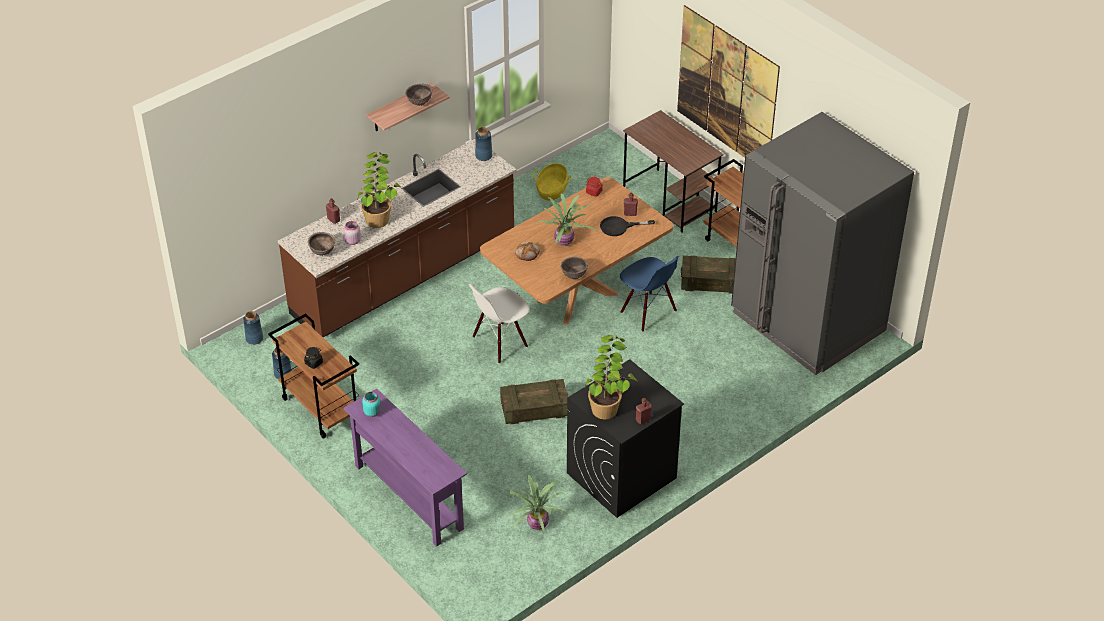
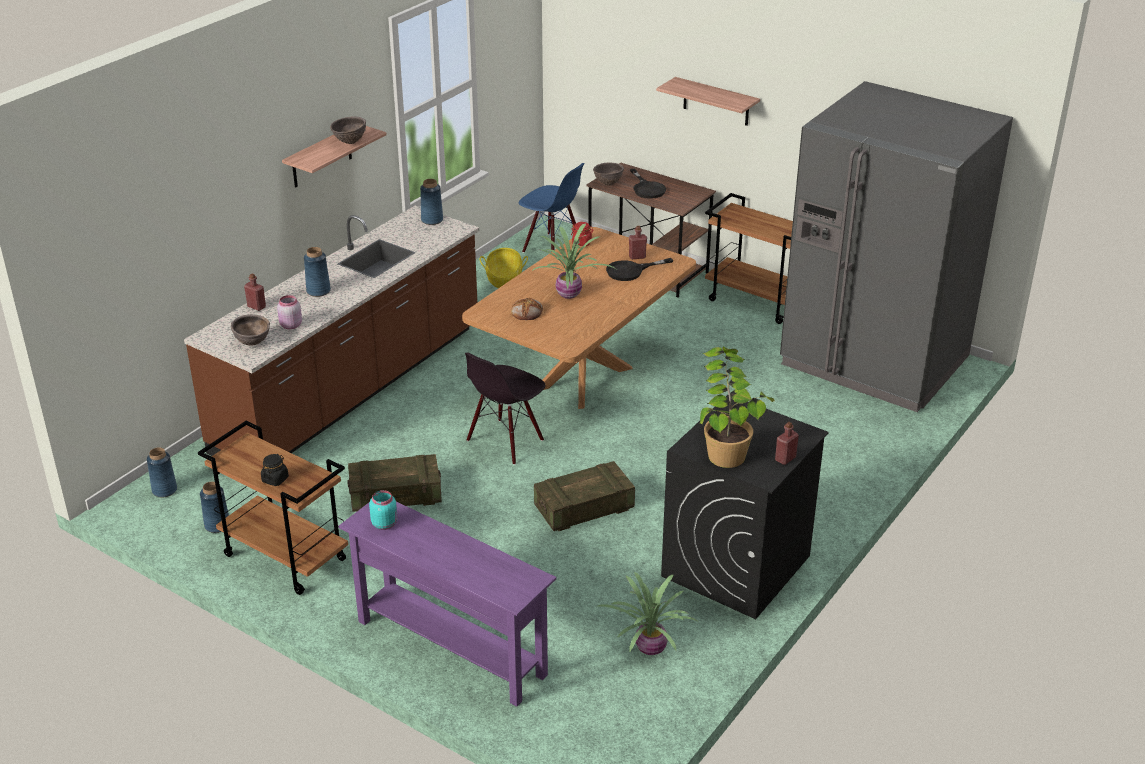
camera: 15 degrees left, 10 degrees down
(380, 212) = (318, 291): potted plant -> blue vase
(500, 342) = (505, 441): white chair -> black chair
(574, 276) = (599, 327): brown bowl -> brown bowl (608, 184)
(648, 312) = (678, 380): blue chair -> blue chair (552, 248)
(669, 143) = (647, 188): none -> black frying pan
(711, 282) = (739, 340): crate -> crate (395, 496)
(726, 89) = (716, 102): picture -> shelf

